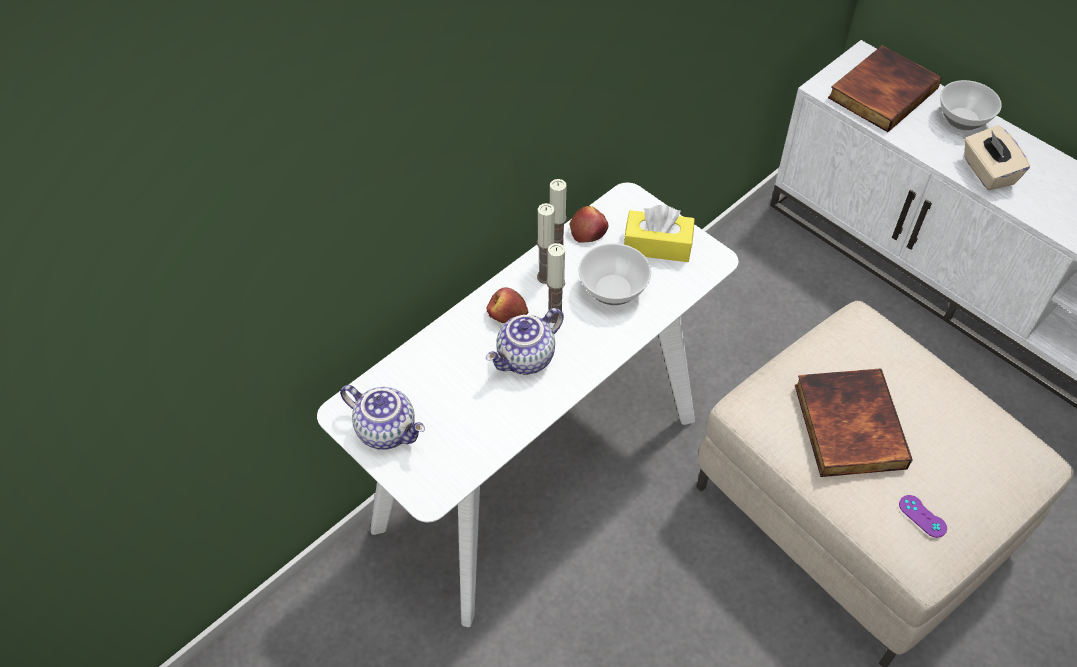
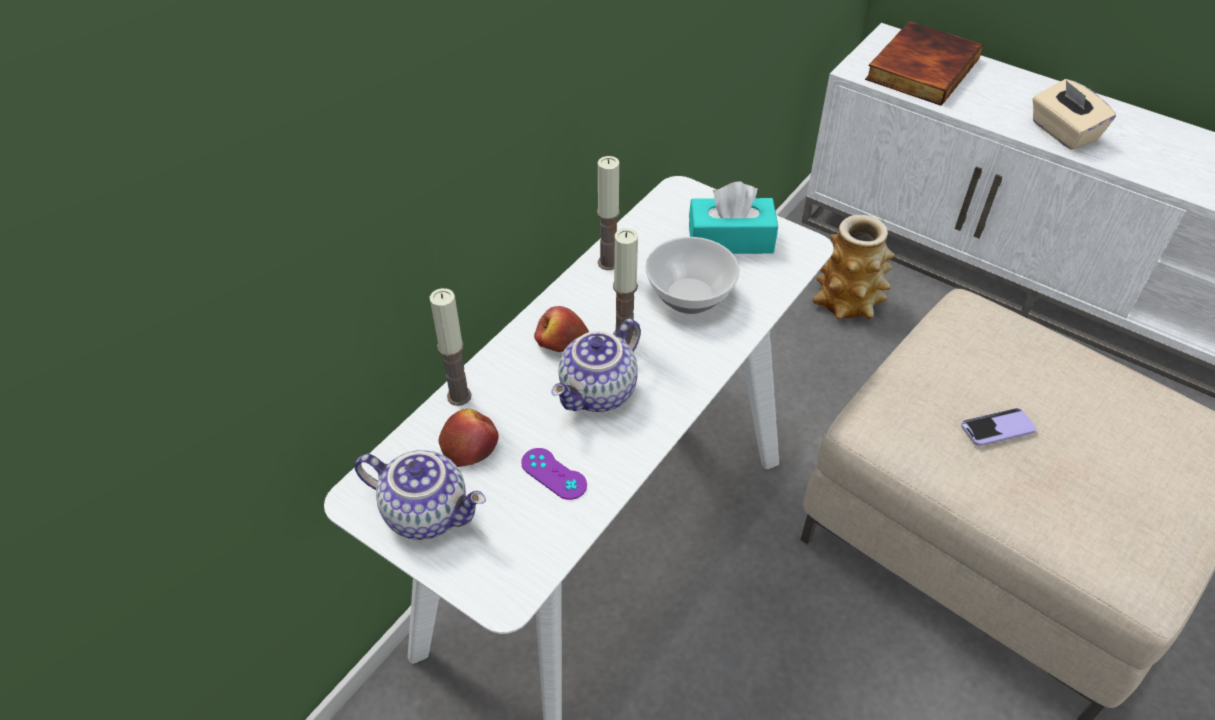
camera: 10 degrees left, 5 degrees down
(545, 277) = (601, 292): candle -> candle (459, 396)
(588, 230) = (641, 232): apple -> apple (469, 444)
(657, 245) = (730, 239): yellow tissue box -> turquoise tissue box
(791, 286) = (847, 301): none -> vase
(846, 425) = (997, 428): book -> phone
(922, 516) = (1125, 525): purple game controller -> purple game controller (554, 474)
(963, 118) = (1017, 84): bowl -> none

